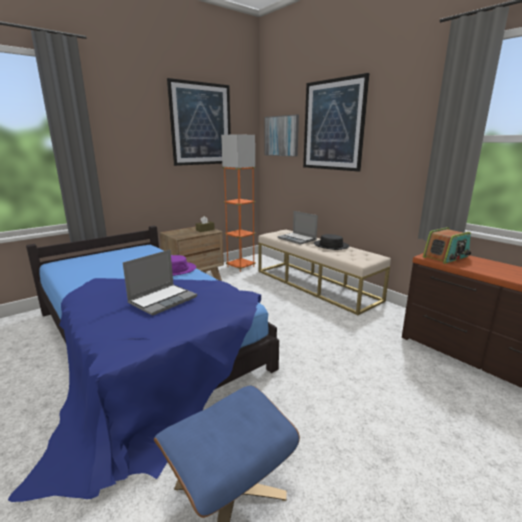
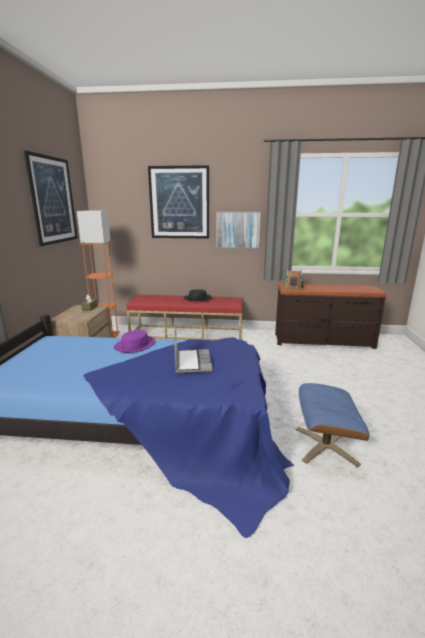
camera: 45 degrees left, 0 degrees up
(281, 136) = (120, 210): picture -> picture (238, 230)
(297, 239) = (166, 299): laptop -> none
(315, 285) = (187, 333): beige bench -> red bench

